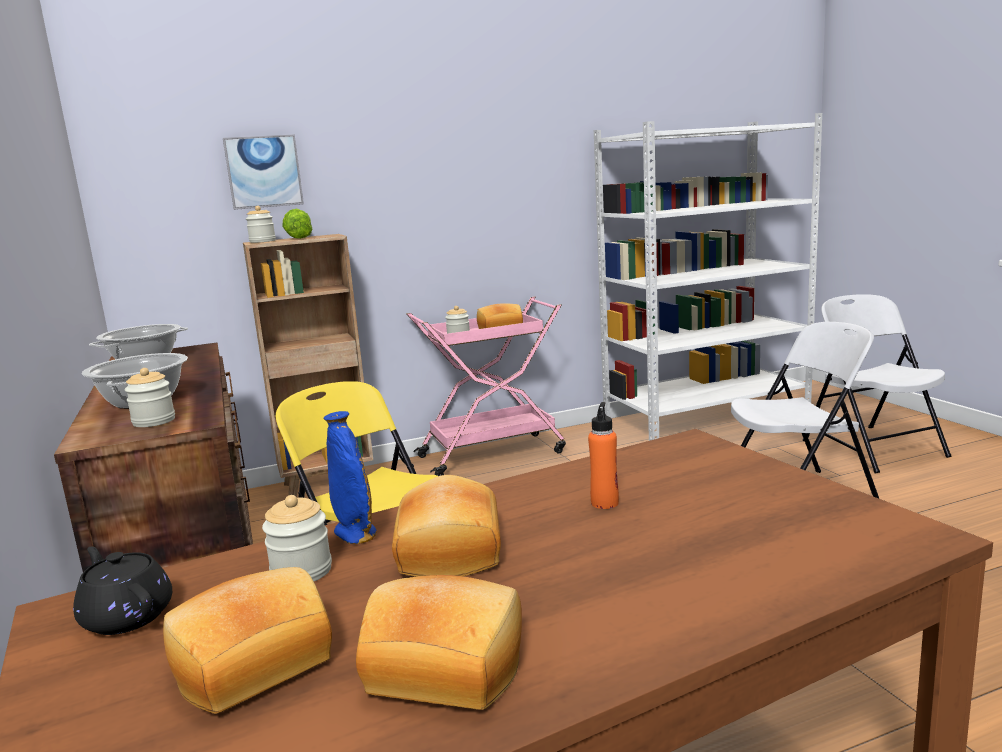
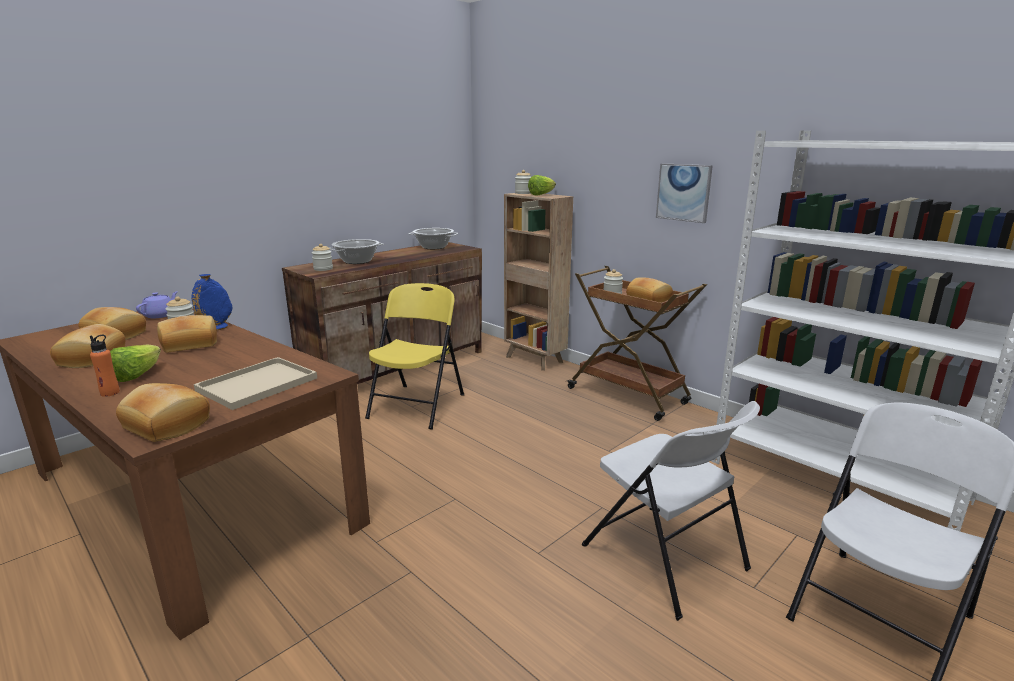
camera: 65 degrees right, 5 degrees up
(127, 616) = (160, 315): black teapot -> purple teapot
(264, 172) = (545, 147): picture -> picture (683, 192)
(492, 455) = (627, 396): pink cart -> brown cart
(604, 503) = (233, 364): orange bottle -> orange bottle (110, 393)
(619, 586) = (136, 375): none -> lettuce
(717, 481) = (256, 385): none -> beige tray
(876, 530) = (165, 426): none -> bread

